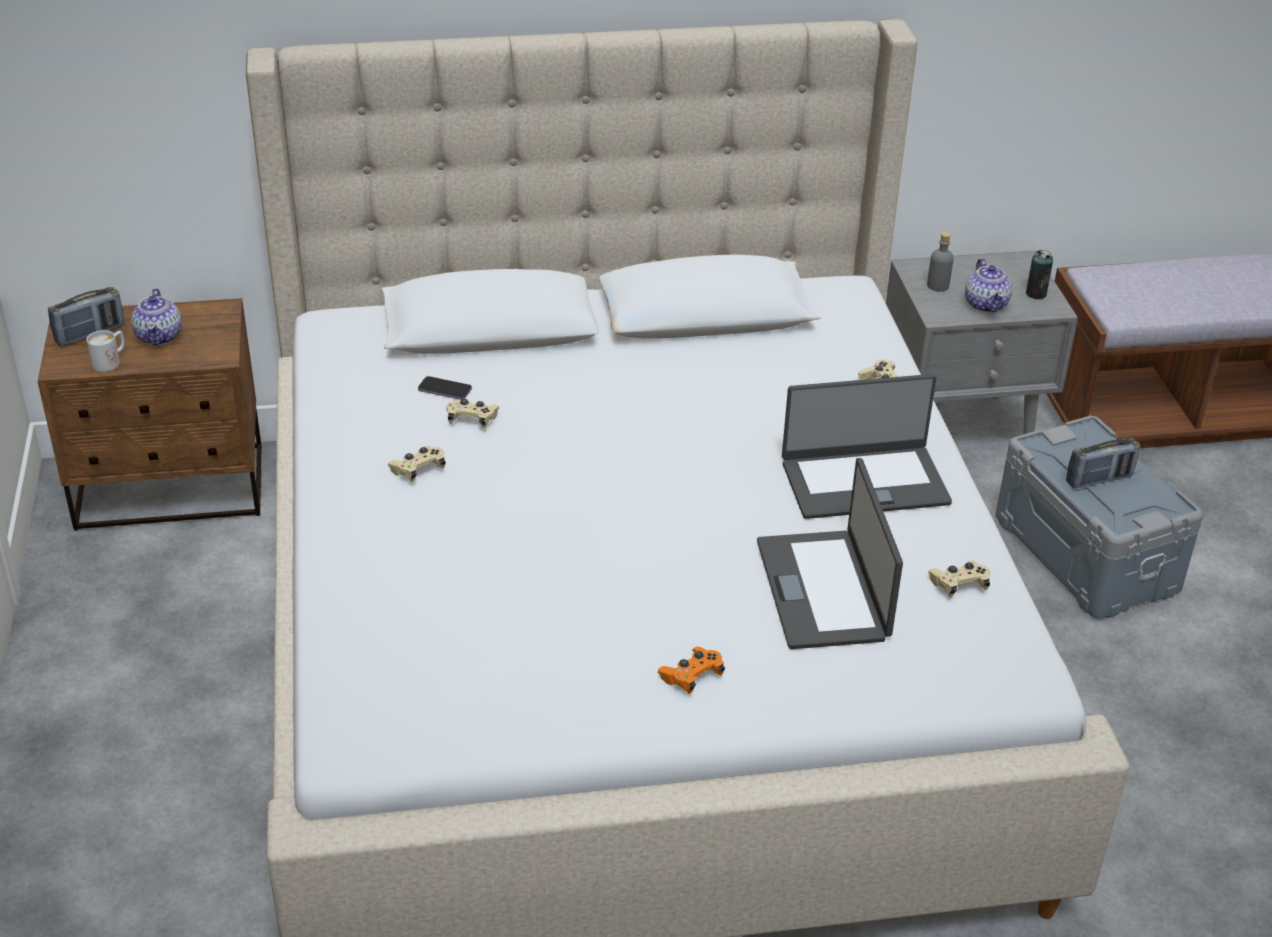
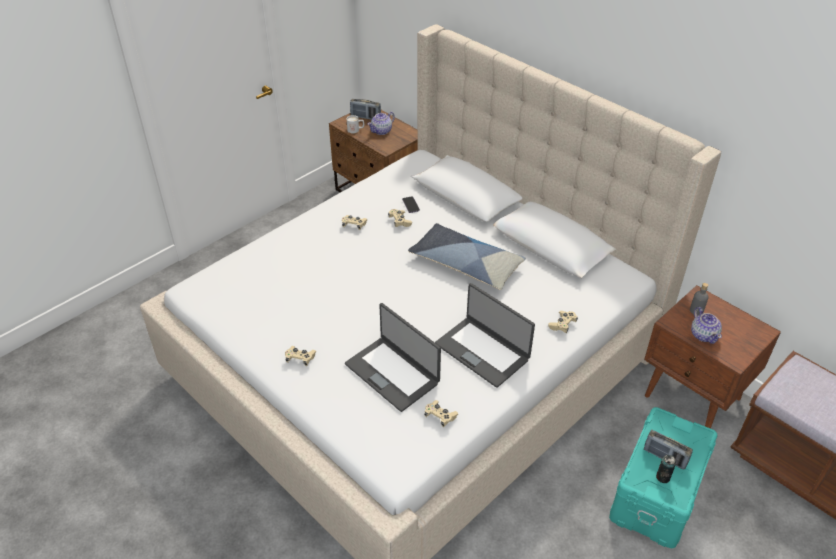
camera: 55 degrees right, 5 degrees up
(656, 406) = (466, 264): none -> pillow
(692, 677) = (300, 359): orange game controller -> beige game controller
(824, 590) = (393, 373): laptop -> laptop turned 90 degrees counterclockwise
(960, 431) = (693, 398): grey nightstand -> brown nightstand
(986, 304) = (703, 335): teapot -> teapot turned 60 degrees counterclockwise
(1036, 294) = (739, 349): can -> can (663, 477)
(1087, 553) = (658, 494): grey storage box -> turquoise storage box

